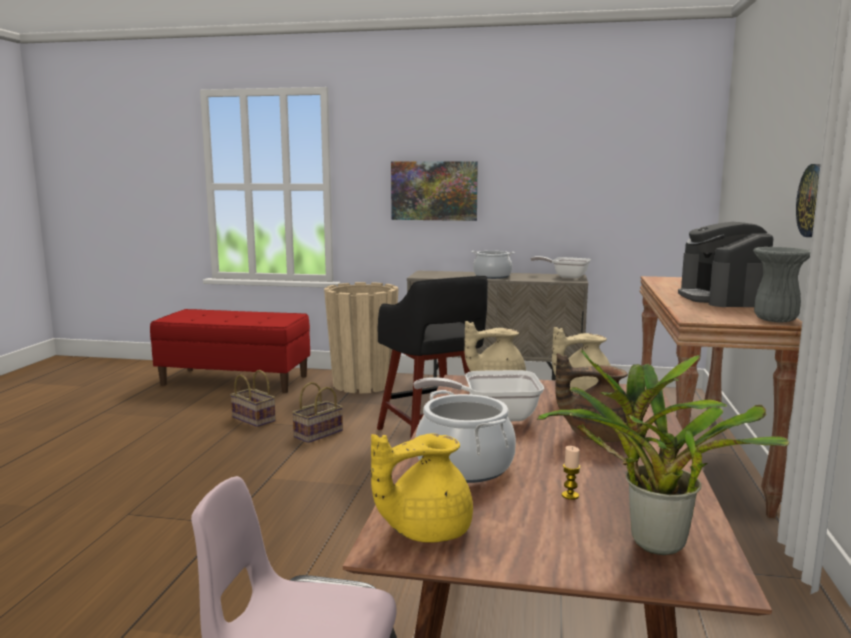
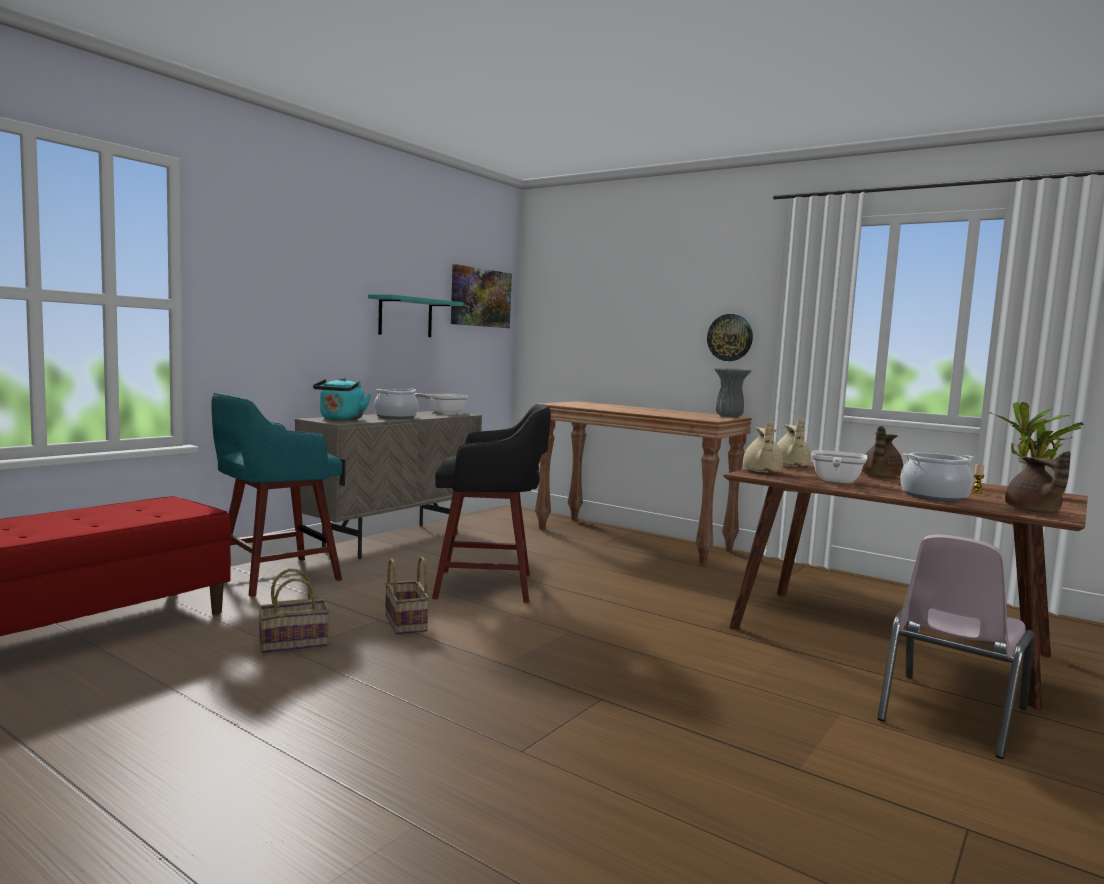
camera: 65 degrees left, 5 degrees down
(363, 384) = (274, 577): beige planter -> turquoise stool
(425, 530) = (1033, 511): yellow teapot -> brown teapot
(434, 190) = (311, 319): picture -> picture (480, 297)
(440, 274) = (341, 419): none -> turquoise kettle
(539, 183) = (405, 317): none -> turquoise shelf
(722, 298) = (651, 410): coffee machine -> none

